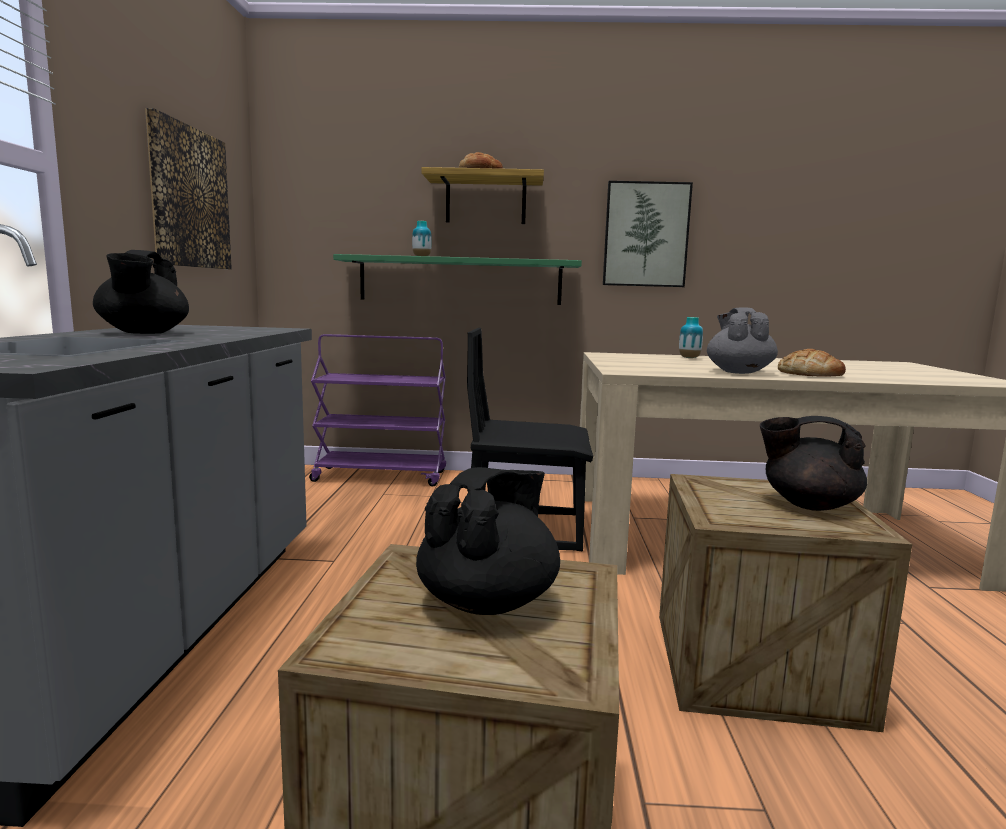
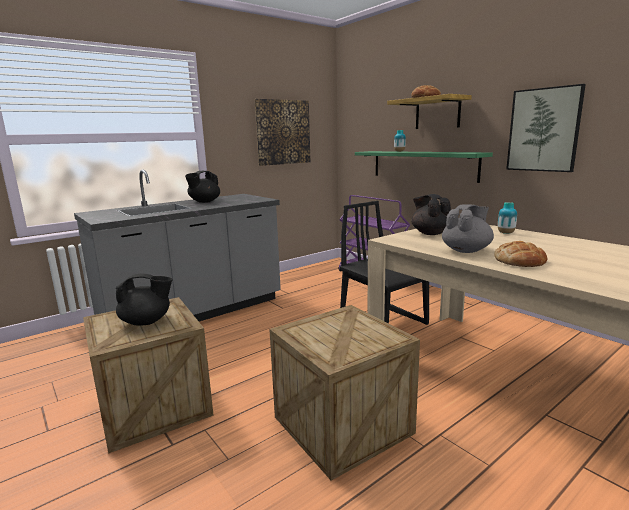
camera: 50 degrees right, 5 degrees up
(808, 504) = (355, 341): black teapot -> black teapot (431, 233)

